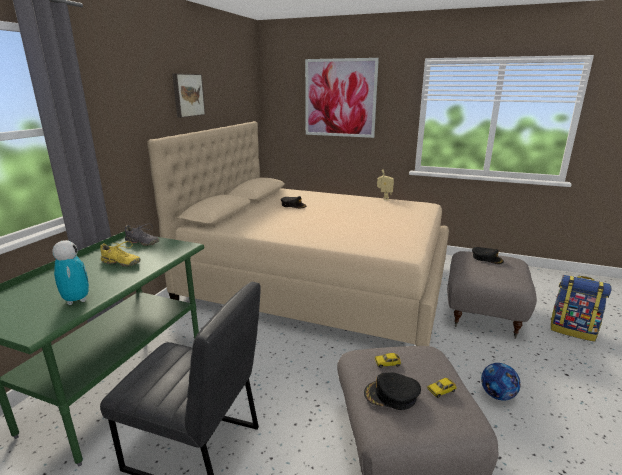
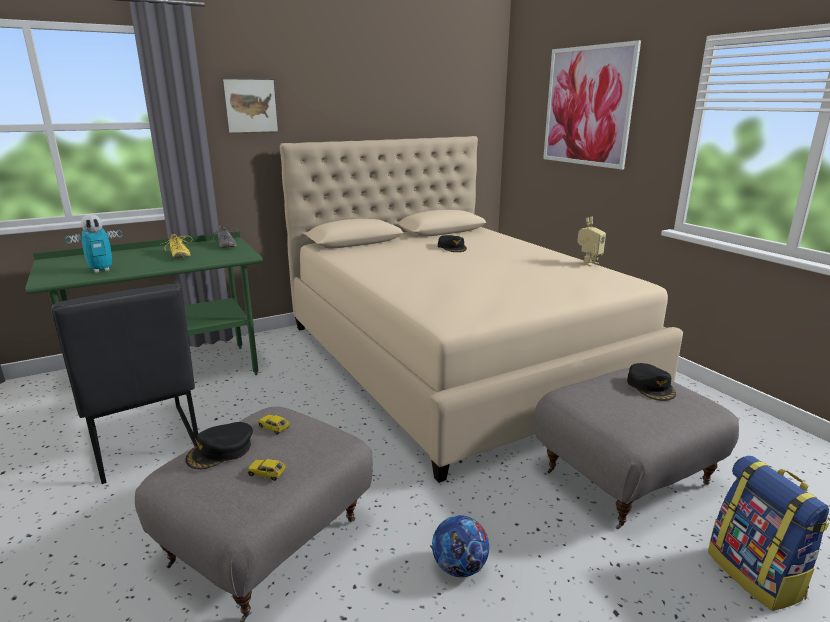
camera: 40 degrees right, 0 degrees up
(77, 300) = (101, 270): toy robot -> toy robot turned 45 degrees clockwise
(187, 95) = (358, 97): picture -> picture (250, 106)
(391, 395) = (221, 451): black cap -> black cap turned 90 degrees counterclockwise

